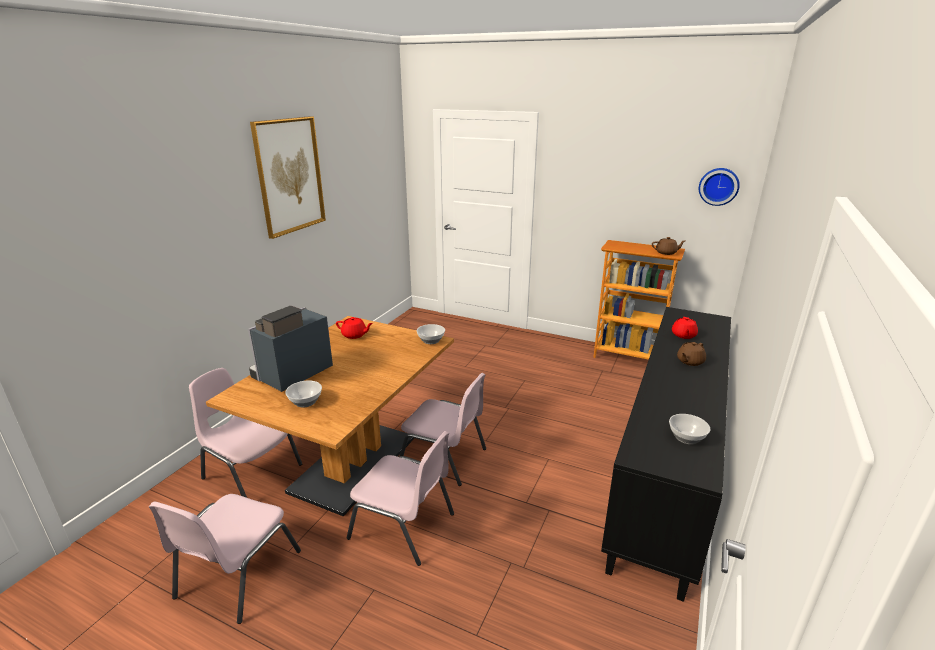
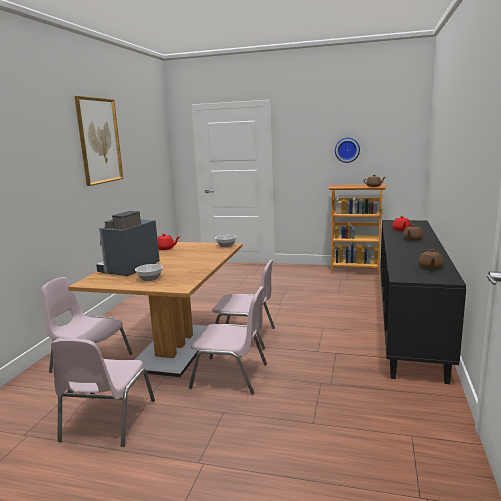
camera: 10 degrees left, 10 degrees down
(687, 438) = (430, 267): bowl -> brown teapot
(718, 186) = (401, 138): wall clock -> wall clock (347, 150)

